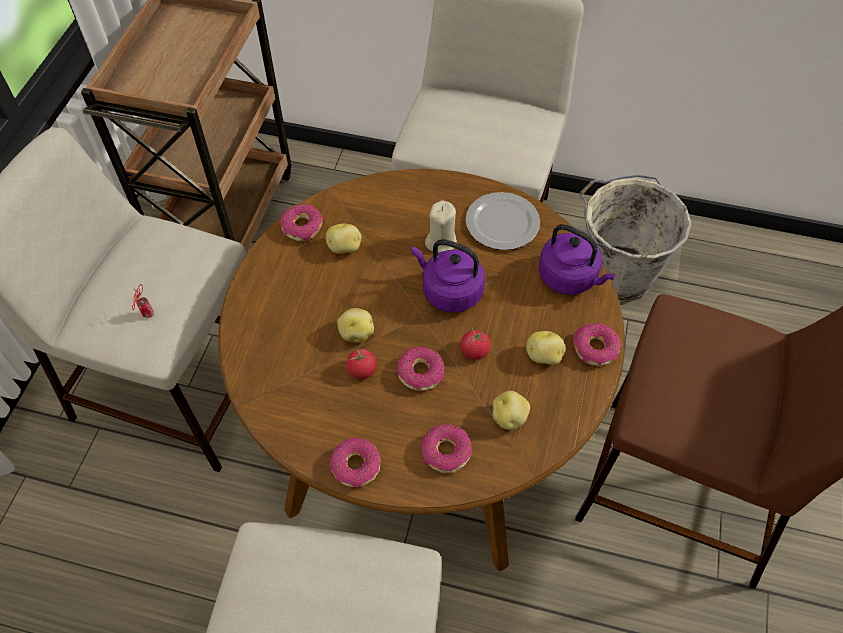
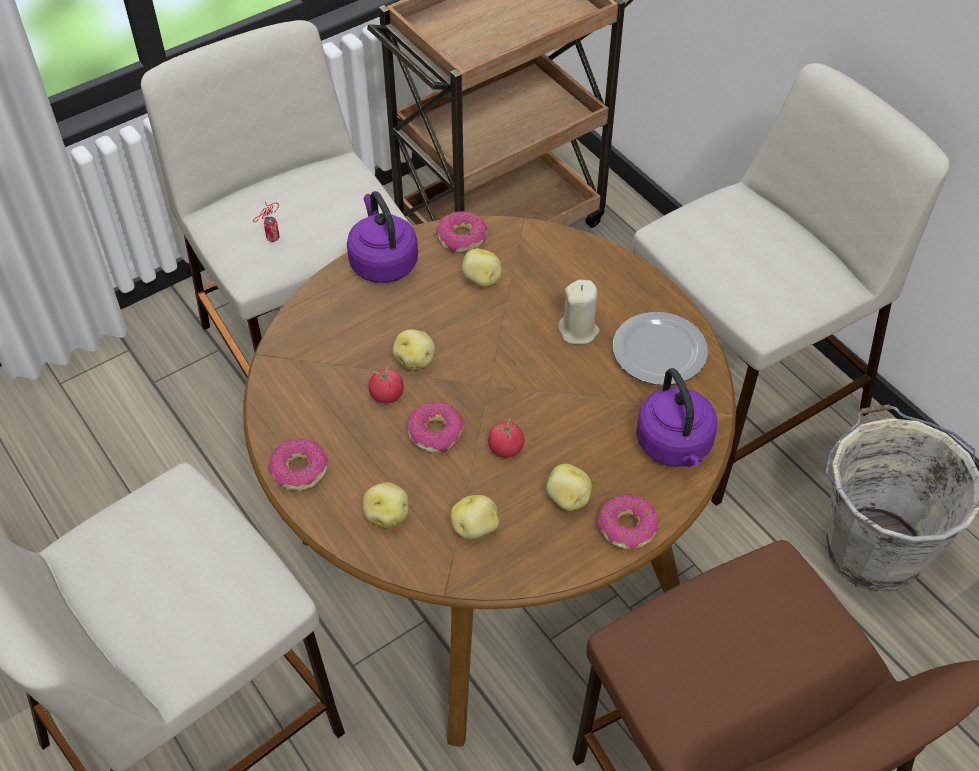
camera: 40 degrees right, 5 degrees down
(445, 452) = (387, 515): donut -> potato
(449, 291) = (538, 380): purple kettle -> purple kettle (382, 262)

